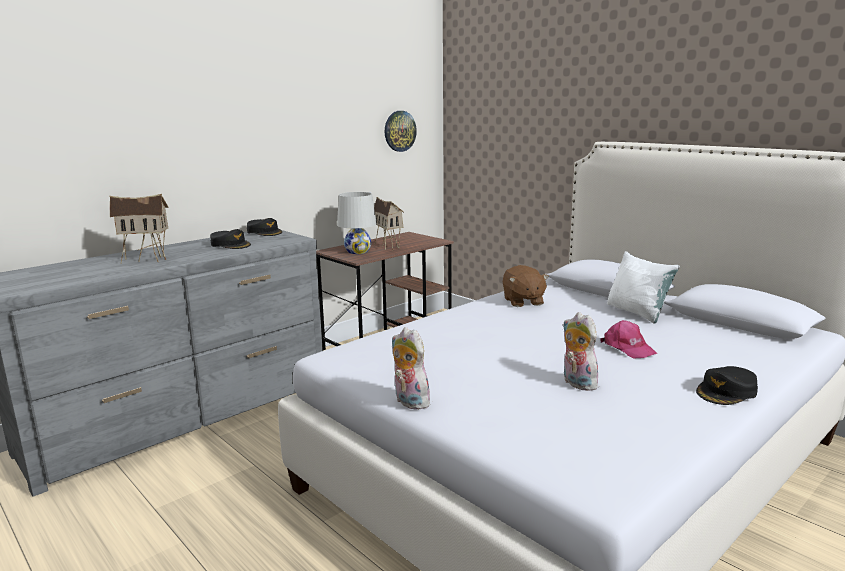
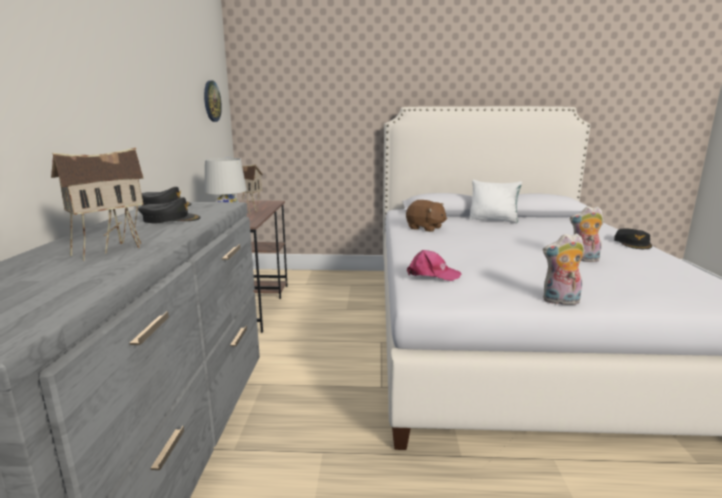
camera: 45 degrees left, 0 degrees up
(628, 348) = (545, 236): pink cap -> pink cap (432, 274)

